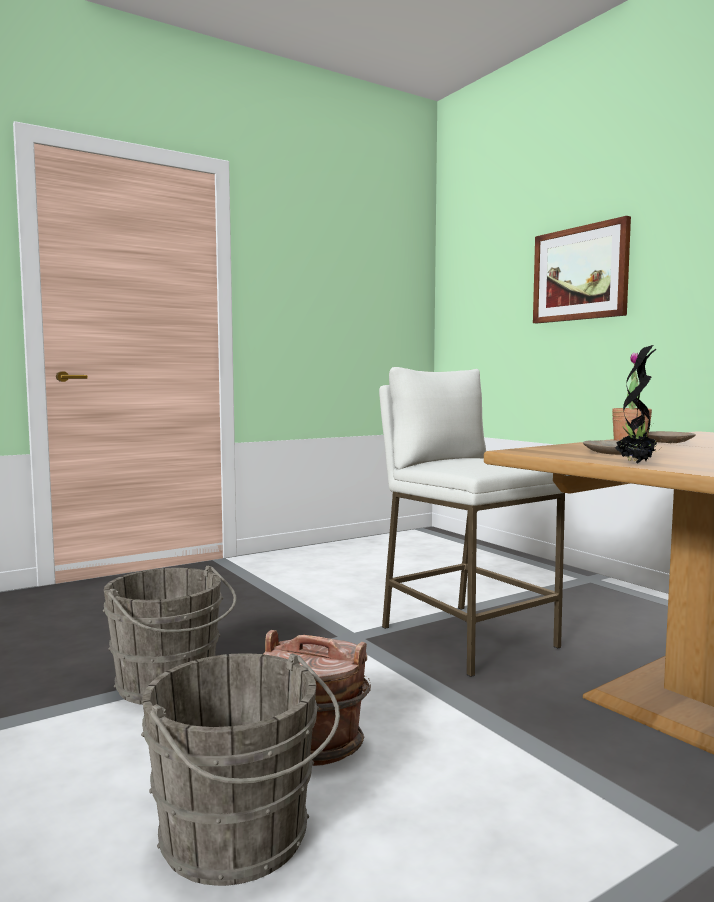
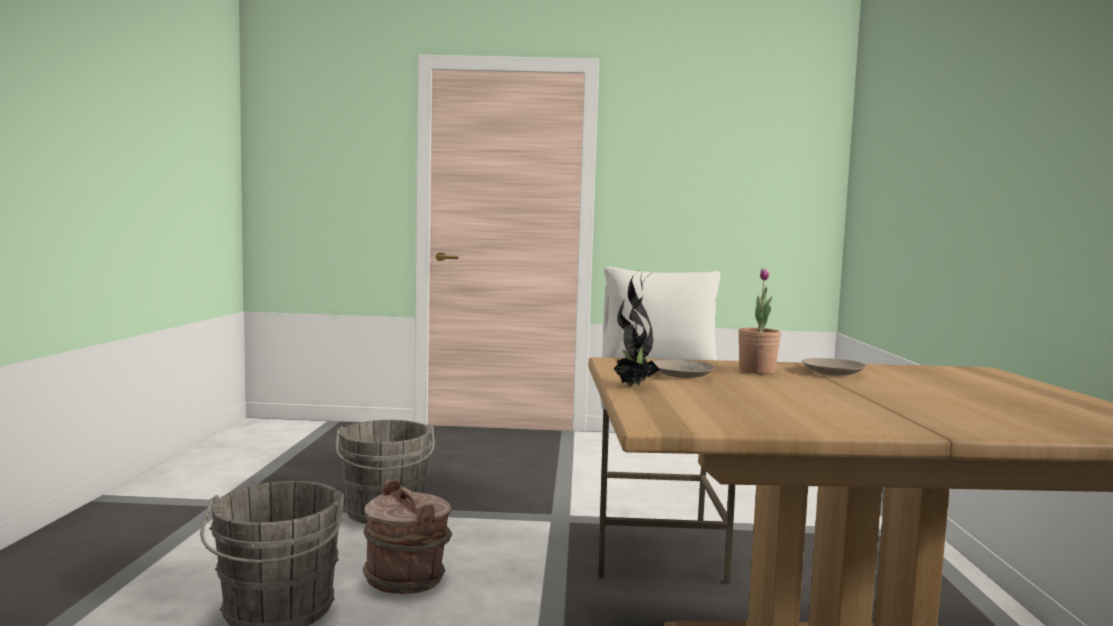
camera: 35 degrees right, 0 degrees up
(580, 274) = (945, 155): picture -> none

